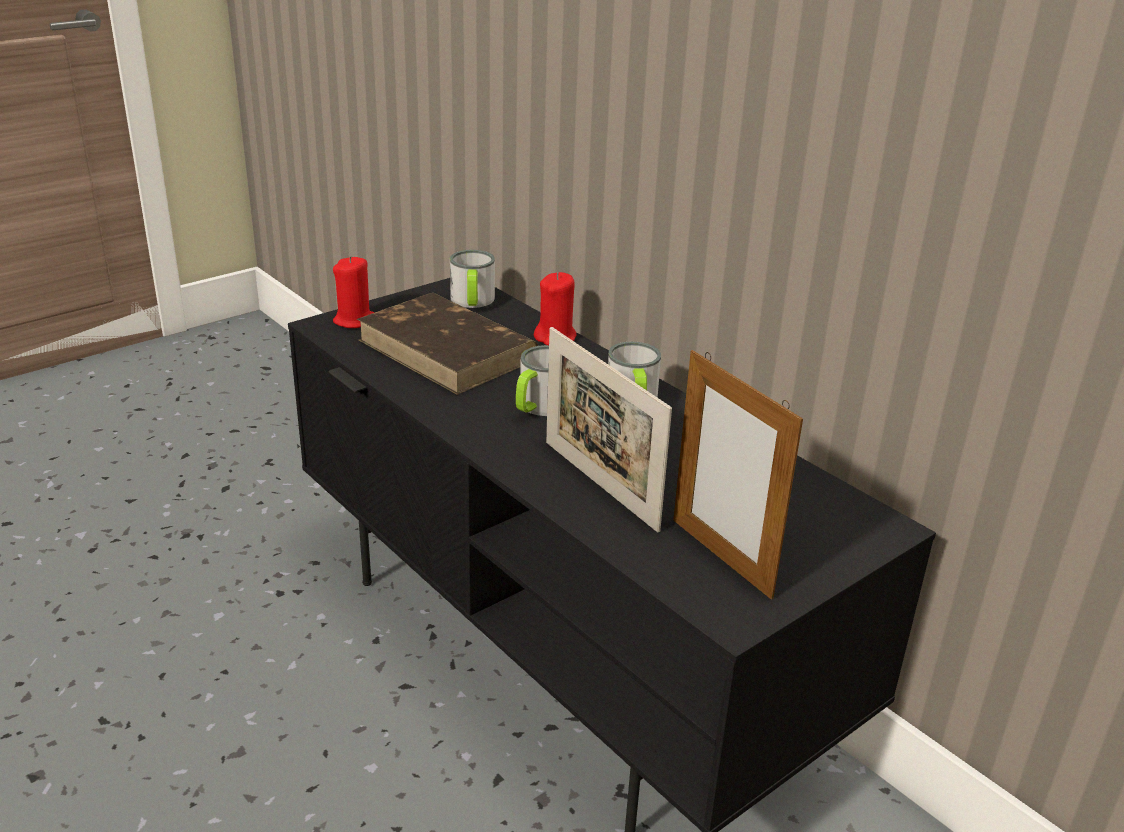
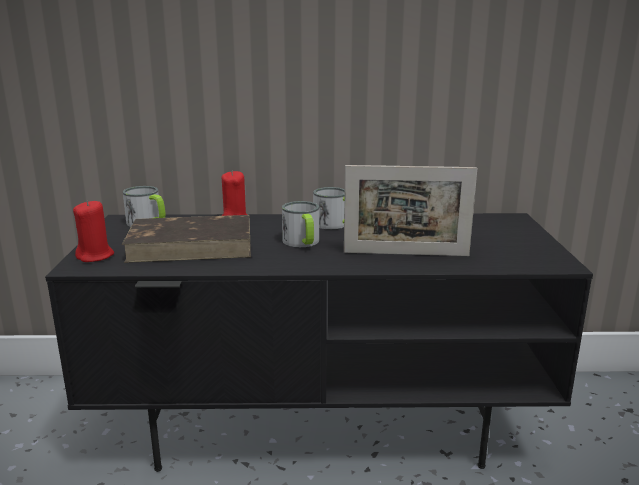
camera: 50 degrees left, 10 degrees down
(721, 557) = (506, 251): picture frame -> none

